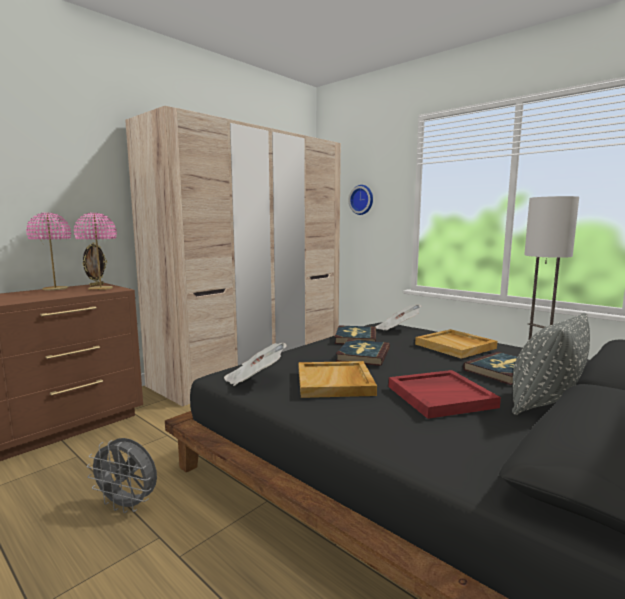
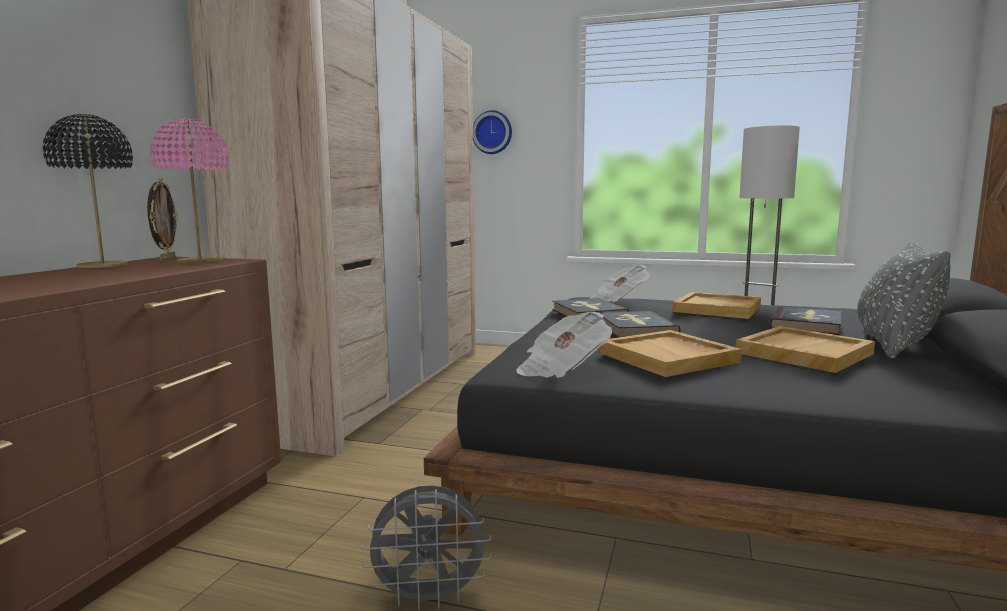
camera: 25 degrees left, 0 degrees up
(55, 289) = (103, 266): pink table lamp -> black table lamp
(441, 396) = (803, 353): red tray -> beige tray

